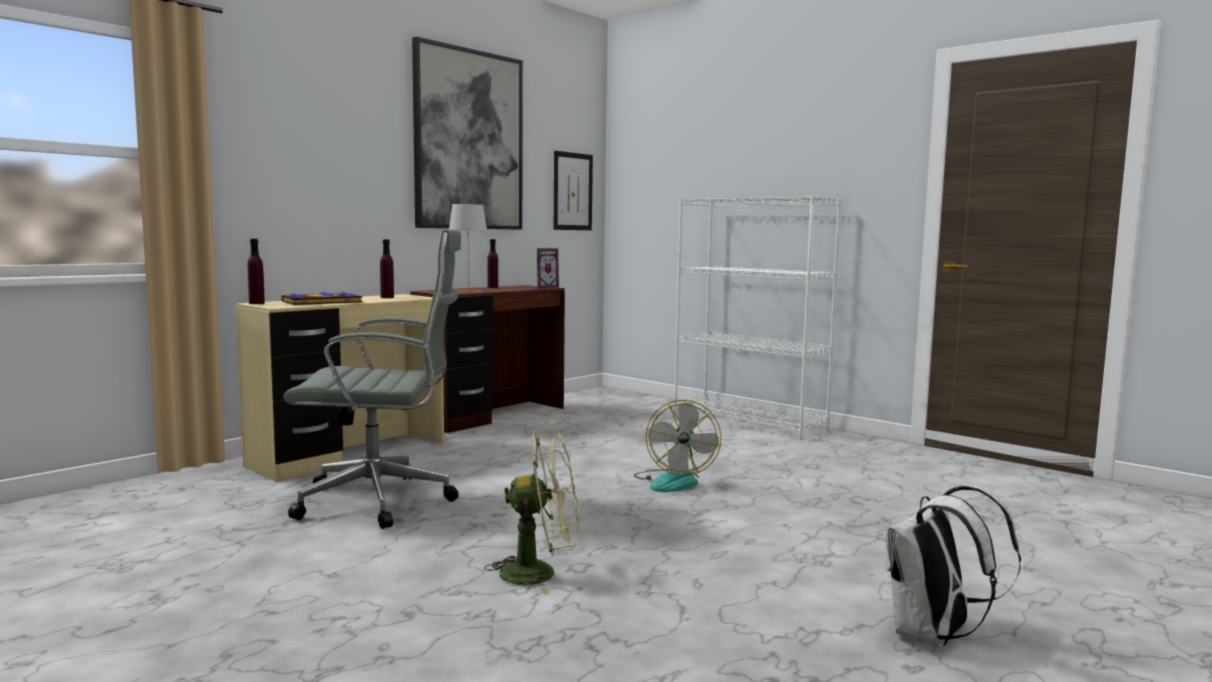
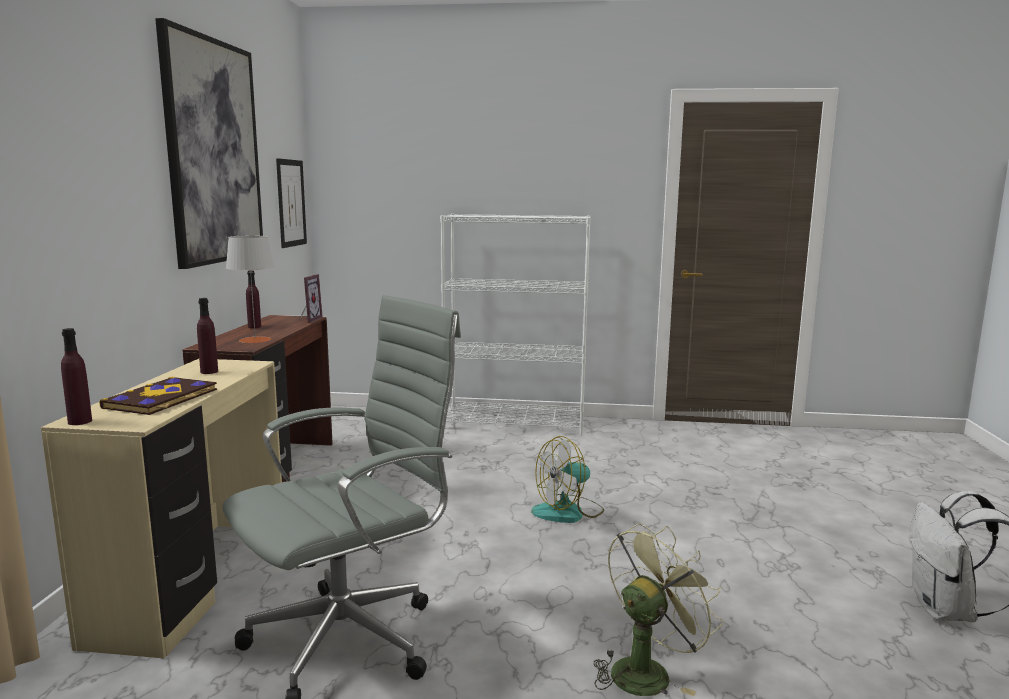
camera: 35 degrees left, 5 degrees up
(674, 481) = (568, 512): fan -> fan turned 90 degrees clockwise

